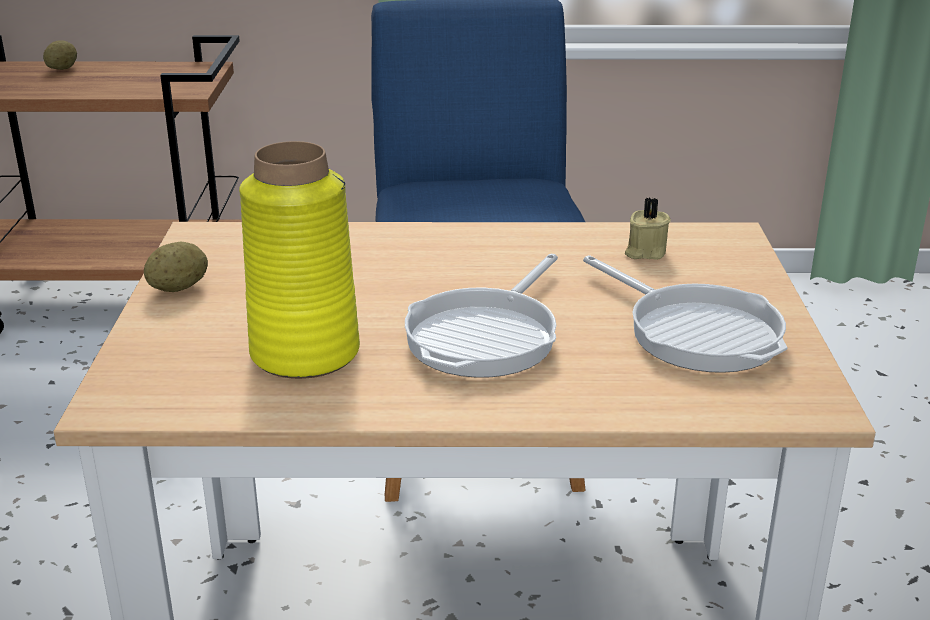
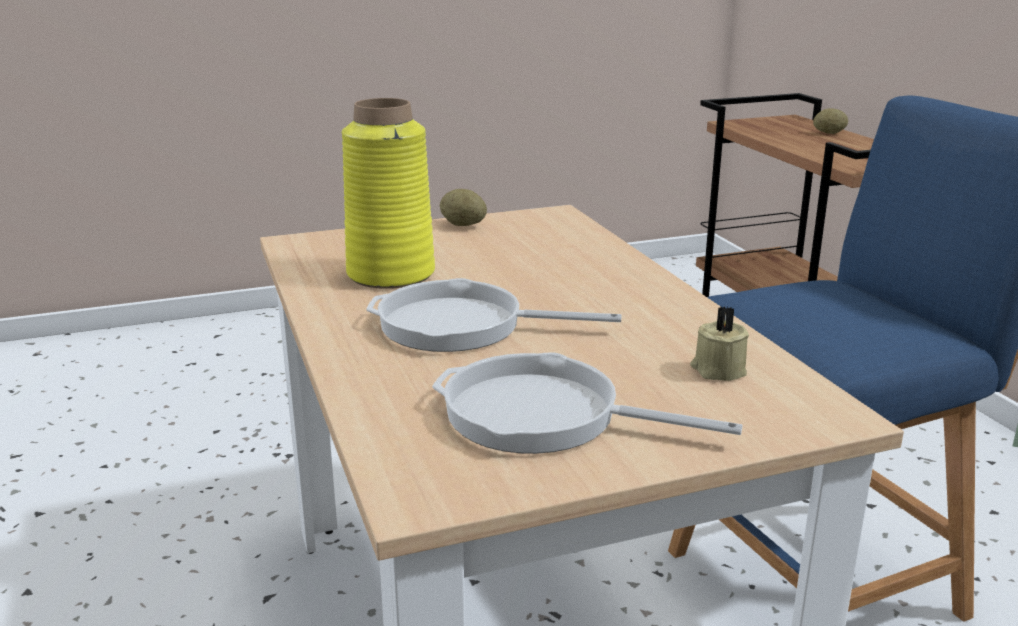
camera: 70 degrees right, 5 degrees down
(696, 332) = (544, 416): frying pan -> frying pan turned 75 degrees clockwise

